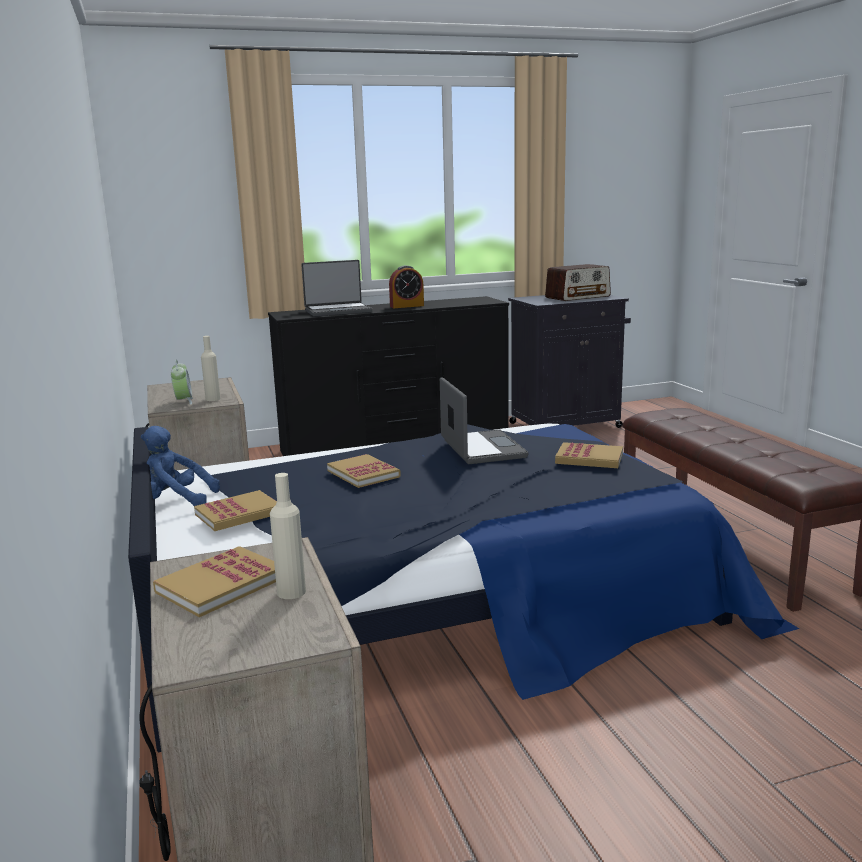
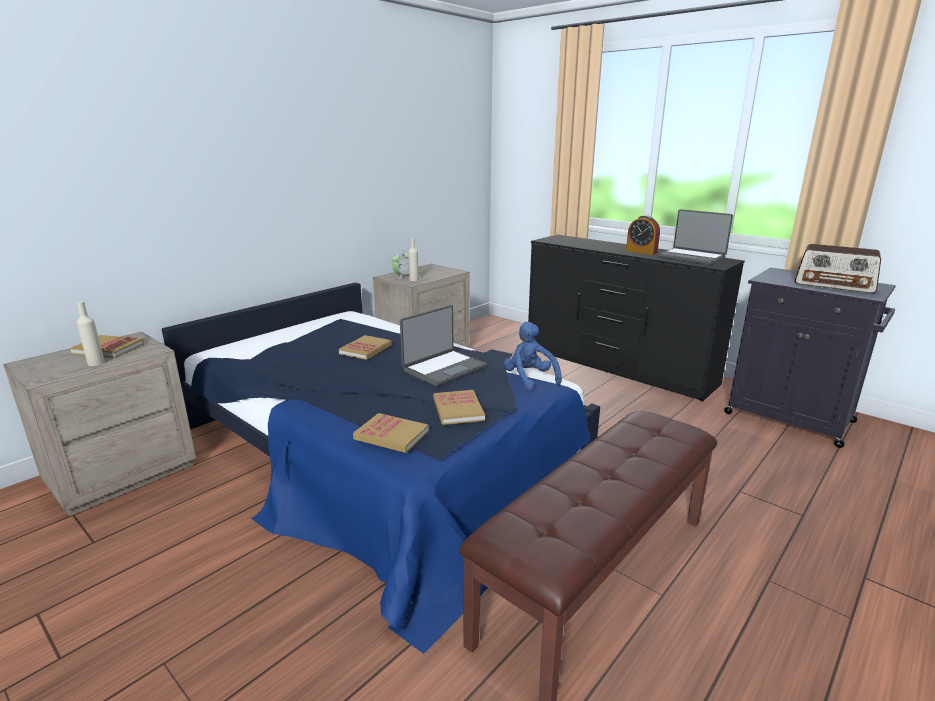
camera: 60 degrees right, 5 degrees up
(176, 501) = (305, 325): blue plush toy -> blue plush toy (529, 379)
(238, 514) = (282, 339): book -> book (391, 435)
(338, 311) = (587, 243): laptop -> laptop (691, 258)

